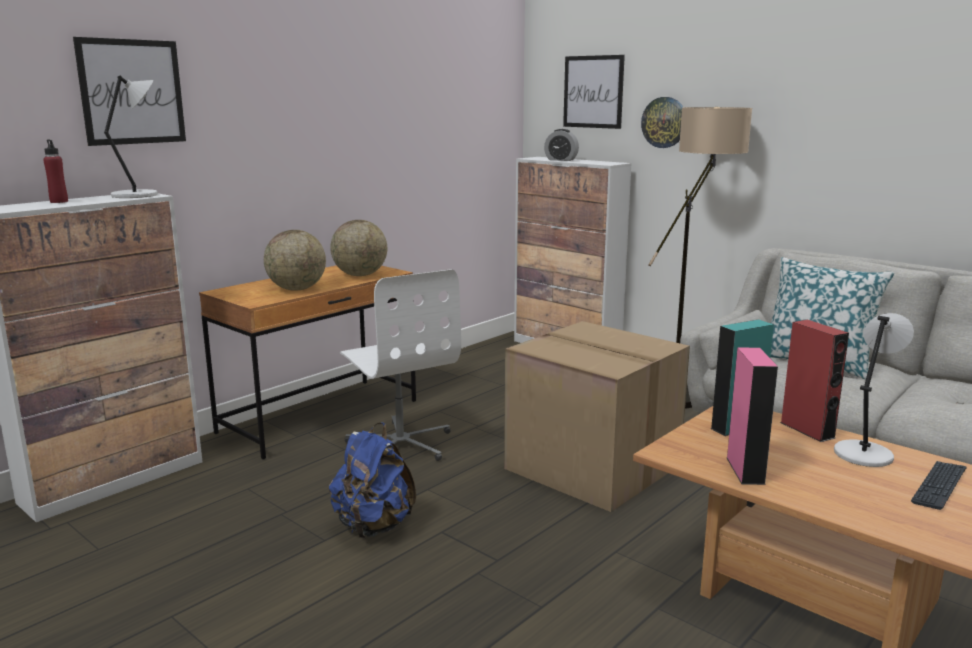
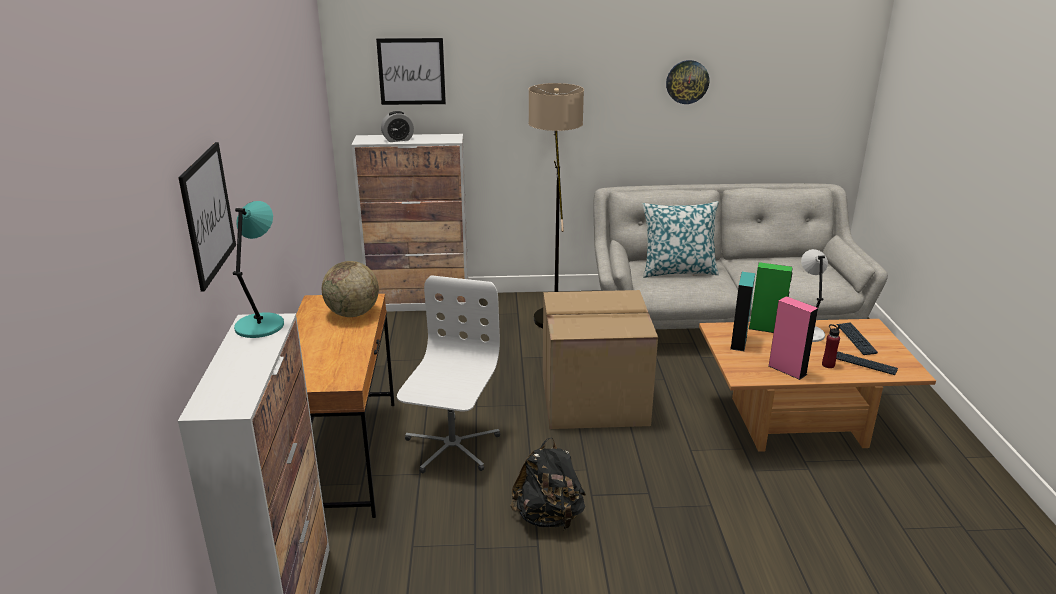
camera: 45 degrees left, 10 degrees up
(59, 201) = (231, 366): red bottle -> red bottle (828, 365)
(137, 195) = (261, 325): grey table lamp -> turquoise table lamp
(297, 289) = (343, 352): globe -> none
(373, 526) = (549, 517): blue backpack -> black backpack
(401, 444) = (451, 447): white office chair -> white office chair turned 90 degrees counterclockwise
(664, 122) = (489, 96): wall clock -> wall clock (687, 82)
(807, 430) = (766, 328): red speaker -> green speaker
(887, 509) = (862, 363): none -> keyboard

